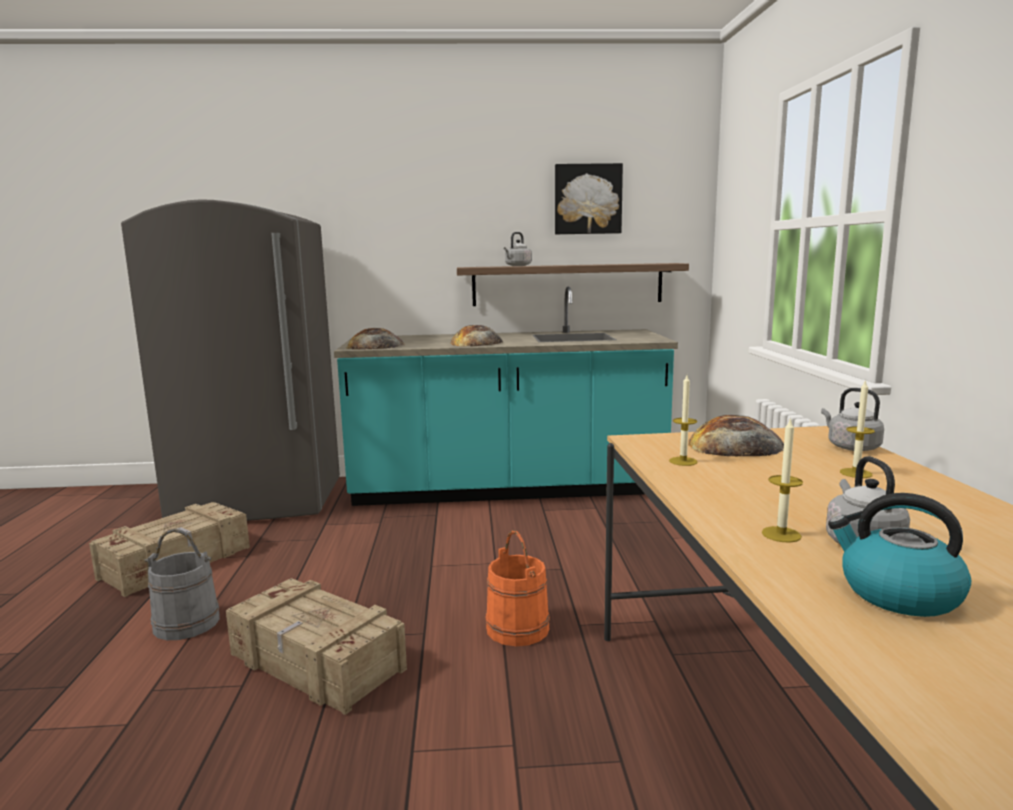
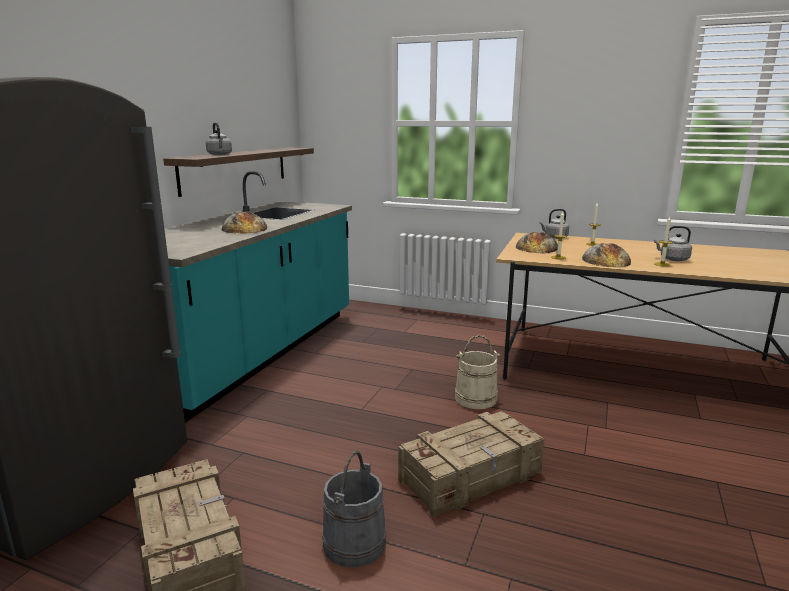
camera: 65 degrees left, 5 degrees up
(375, 345) = (183, 248): bread -> bread (606, 260)
(518, 628) = (475, 398): orange bucket -> beige bucket
(587, 199) = (240, 94): picture -> none
(897, 594) = (717, 265): kettle -> none

